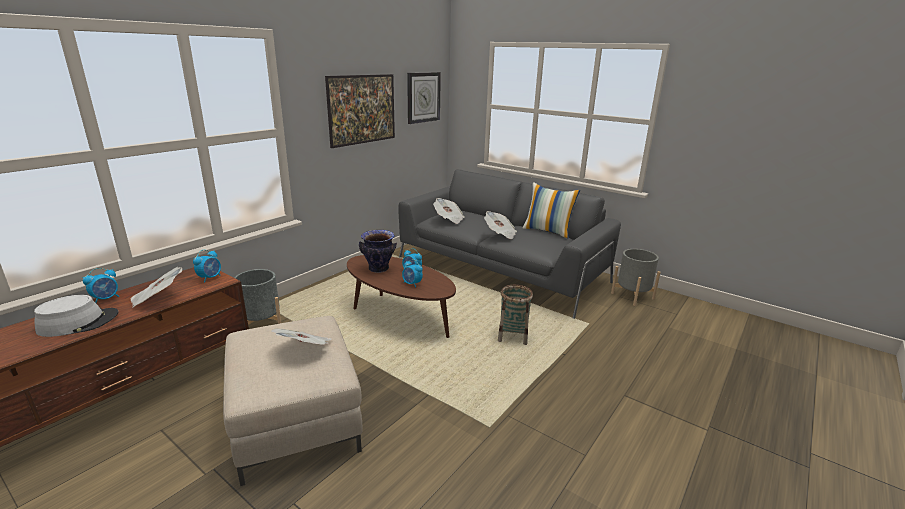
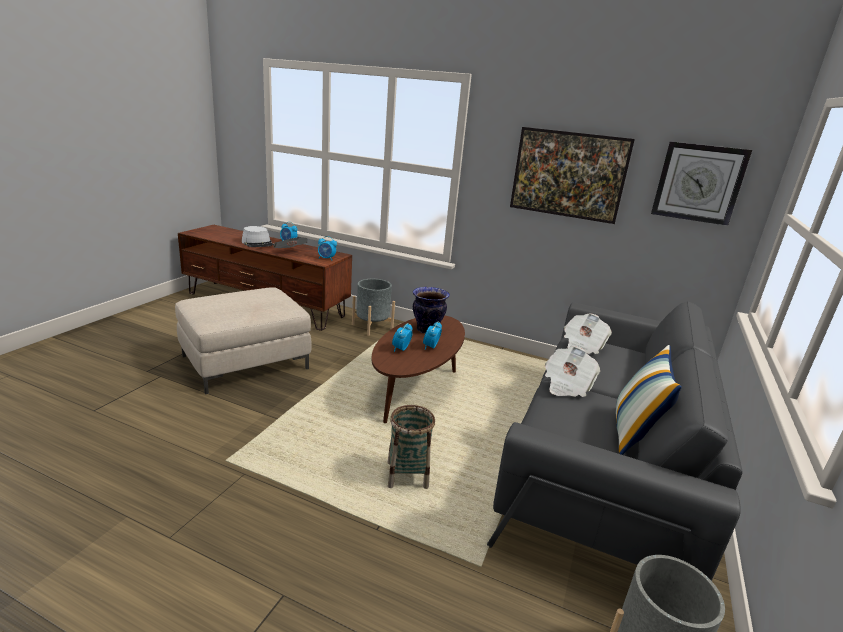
camera: 75 degrees right, 0 degrees up
(305, 349) = (244, 308): newspaper -> none

